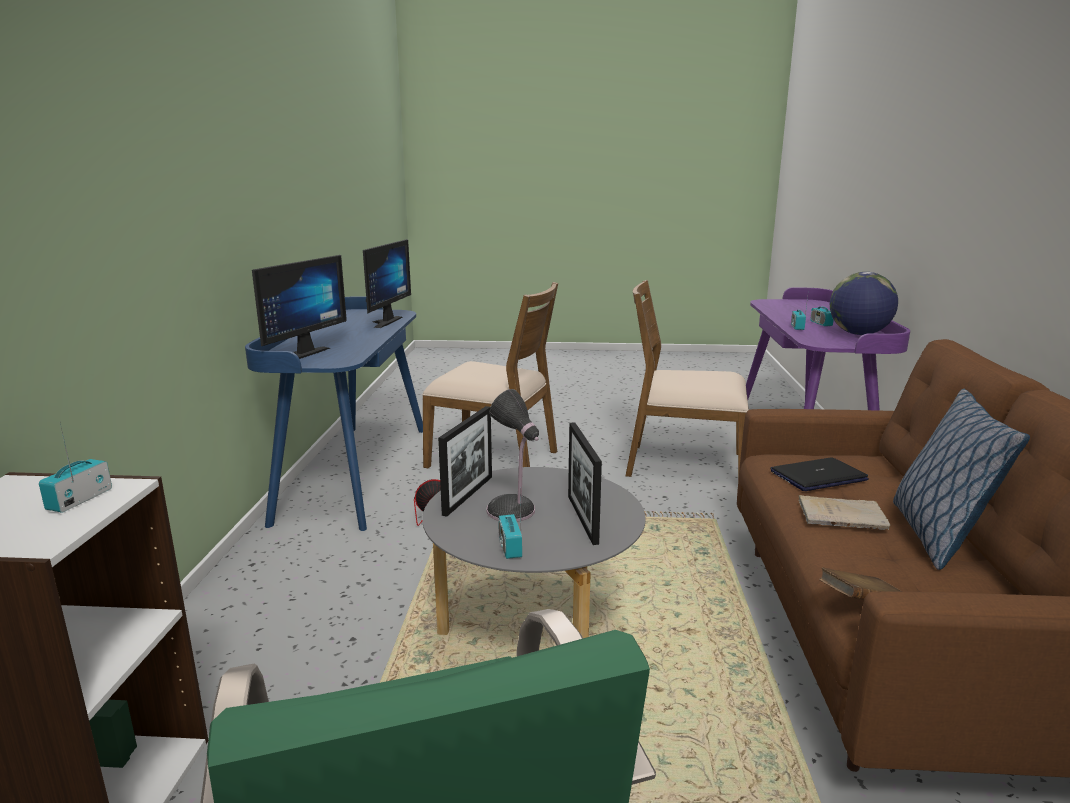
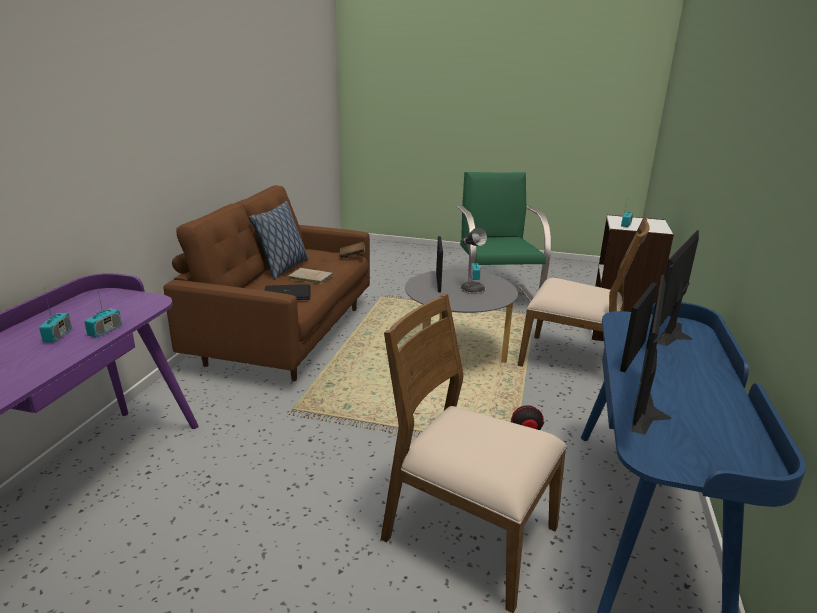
camera: 170 degrees left, 5 degrees up
(468, 495) = (495, 298): picture frame -> picture frame (633, 355)
(684, 465) = (246, 484): brown chair -> brown chair (571, 360)
(858, 334) = (77, 311): globe -> none

